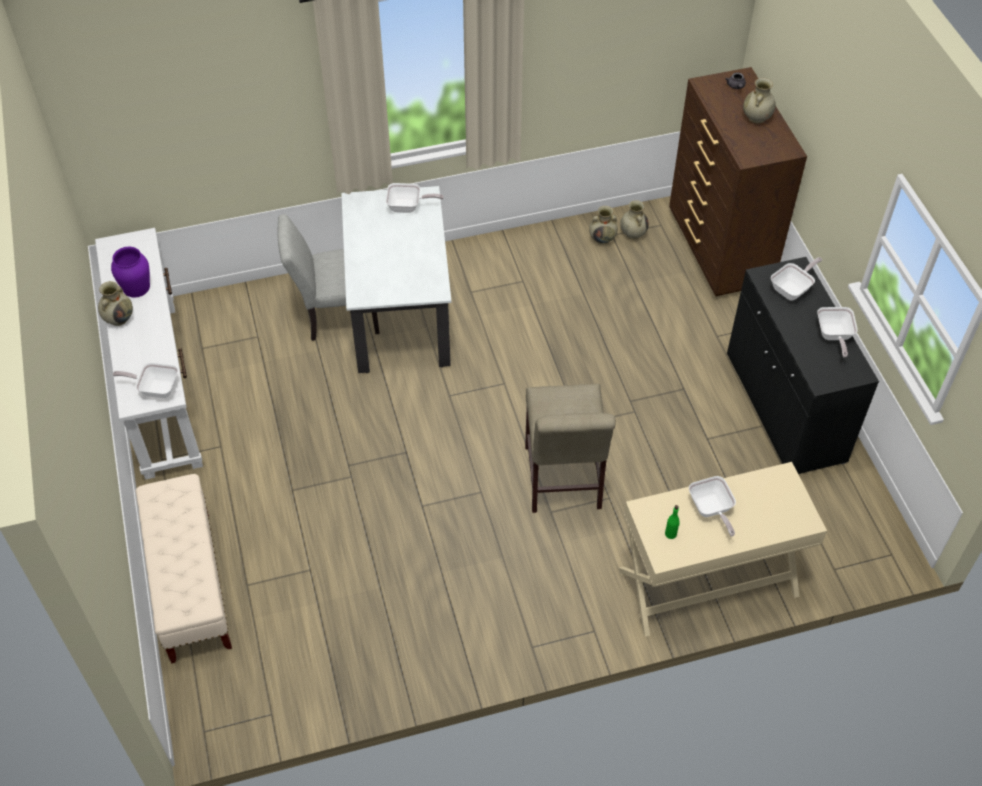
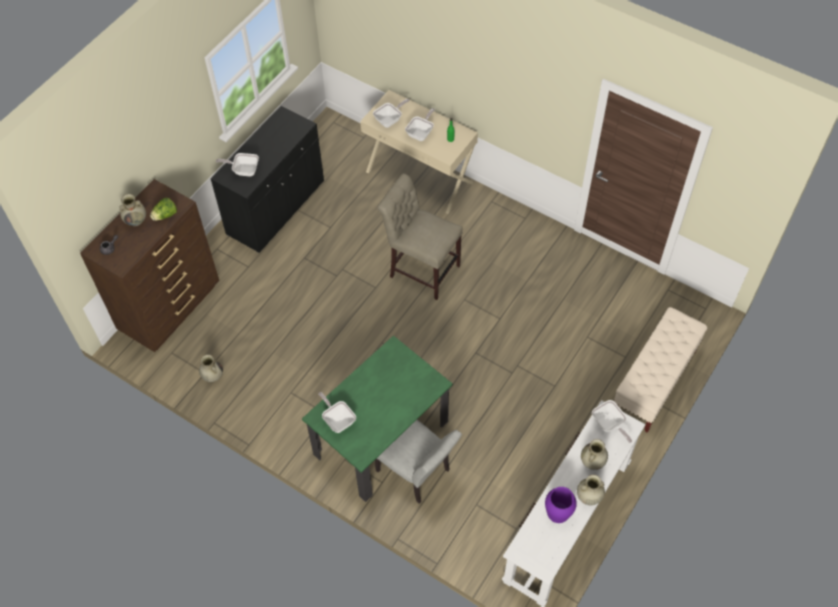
camera: 130 degrees left, 5 degrees up
(400, 314) = (381, 438): white dining table -> green dining table
(562, 482) = (421, 269): beige chair -> beige chair turned 105 degrees counterclockwise
(633, 233) = (193, 362): beige vase -> beige vase (592, 462)
(742, 140) = (165, 215): none -> lettuce
(833, 336) = (265, 136): frying pan -> frying pan (390, 120)

